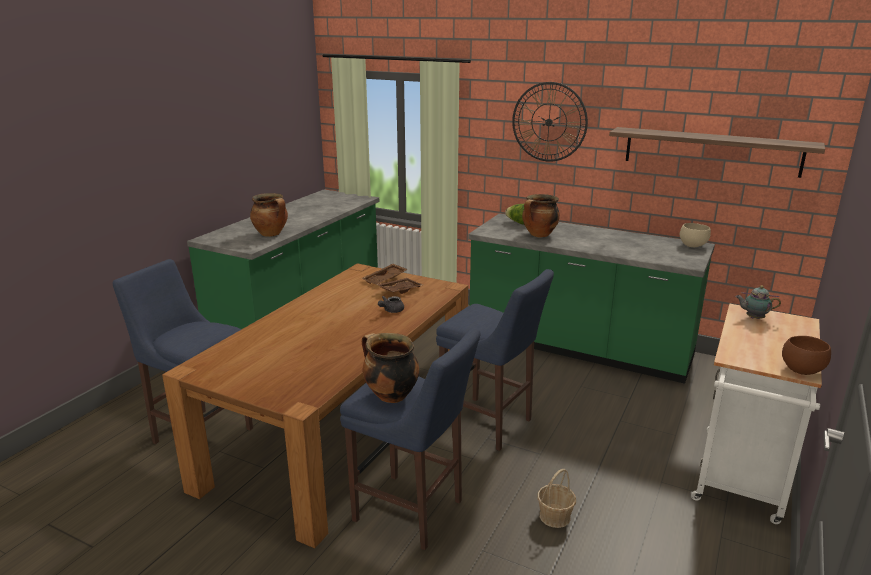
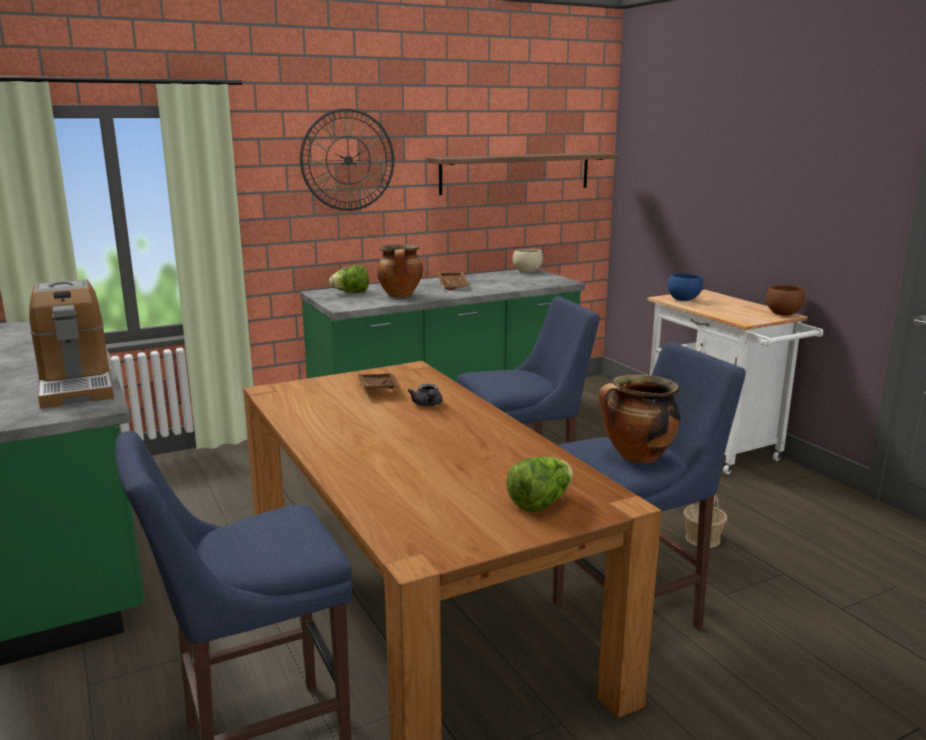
camera: 55 degrees left, 5 degrees down
(272, 234) = (76, 385): cooking pot -> coffee machine
(279, 382) = (540, 503): none -> lettuce
(385, 280) = (330, 387): brown tray -> brown tray (453, 286)
(753, 318) = (683, 299): teapot -> blue bowl

